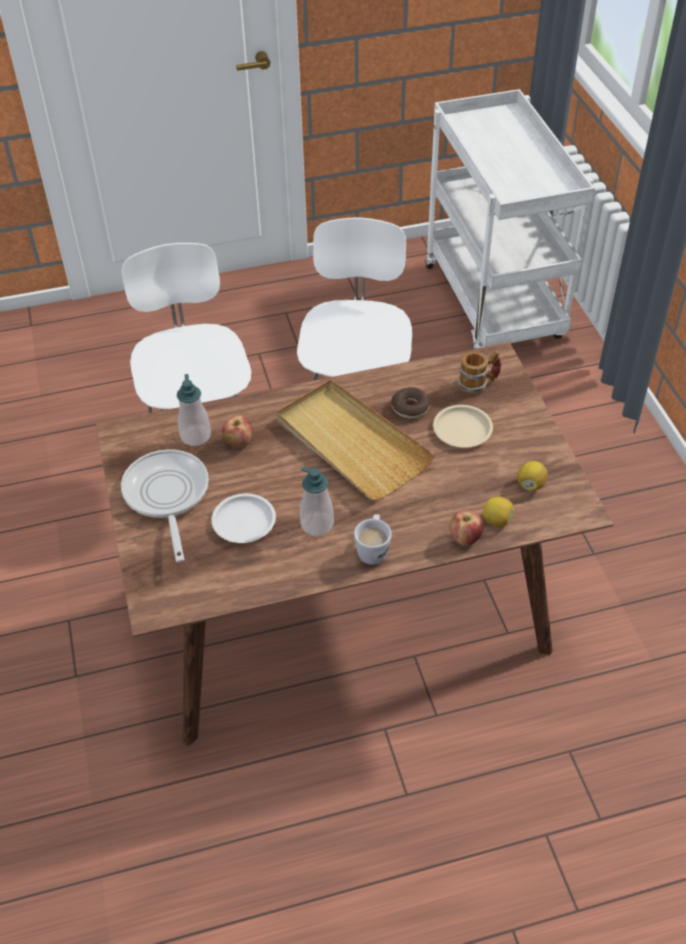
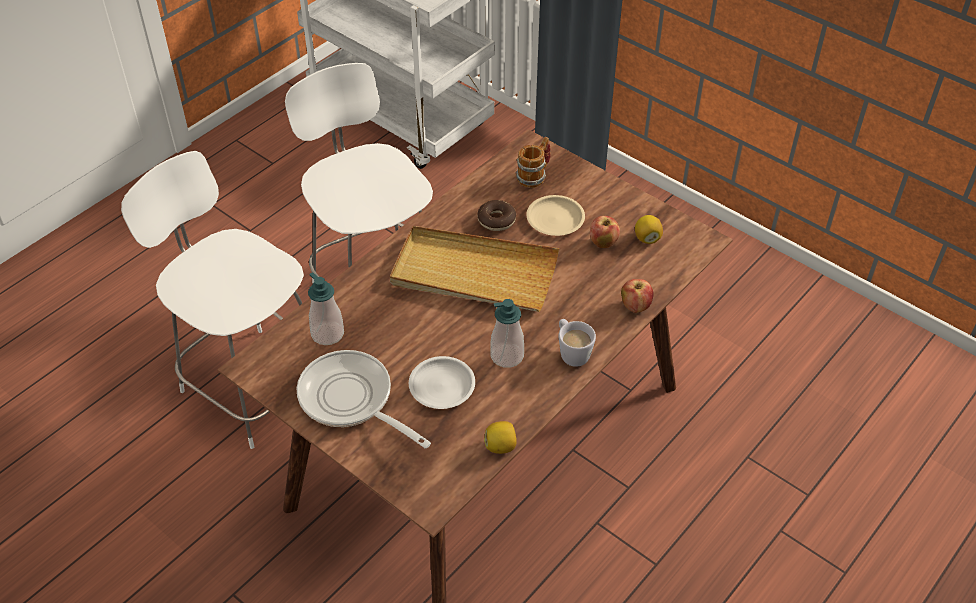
camera: 35 degrees left, 0 degrees up
(238, 443) = (373, 320): apple -> apple (603, 243)
(497, 520) = (646, 279): lemon -> lemon (501, 446)

